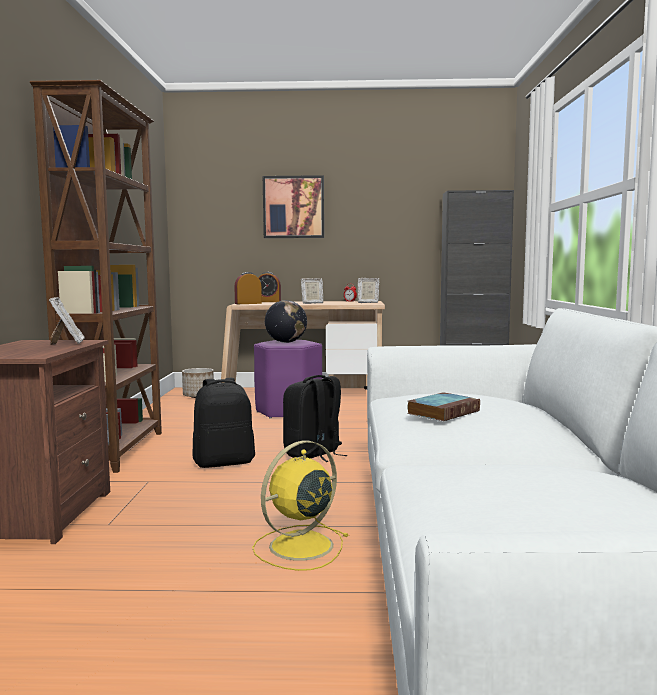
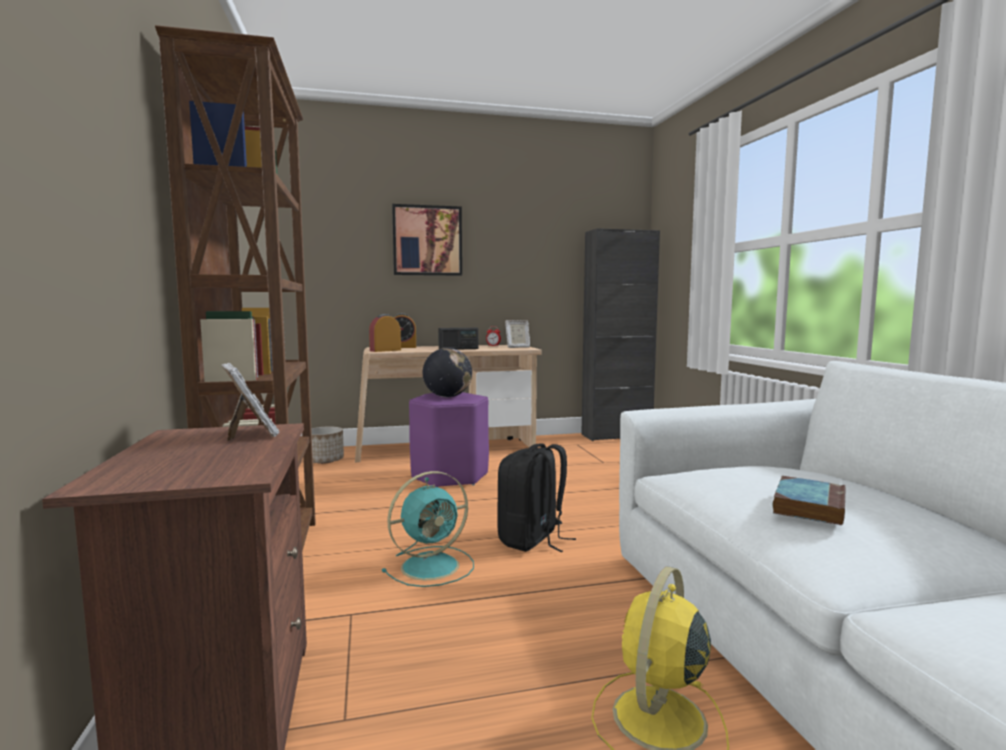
camera: 15 degrees left, 0 degrees up
(224, 462) = (432, 566): black backpack -> turquoise fan
(312, 303) = (458, 349): picture frame -> radio

